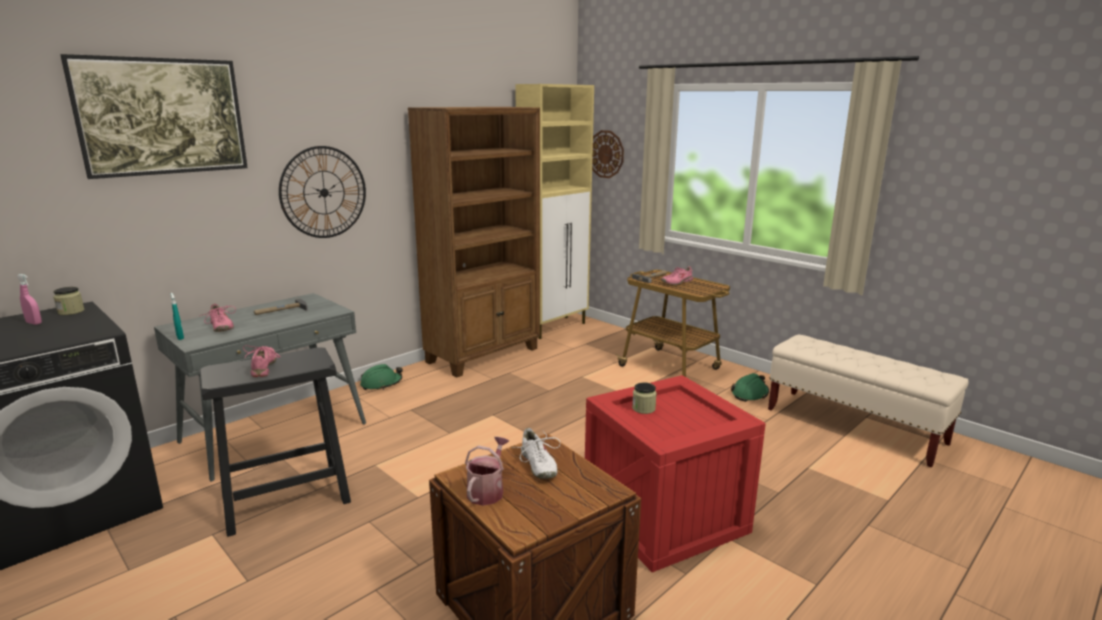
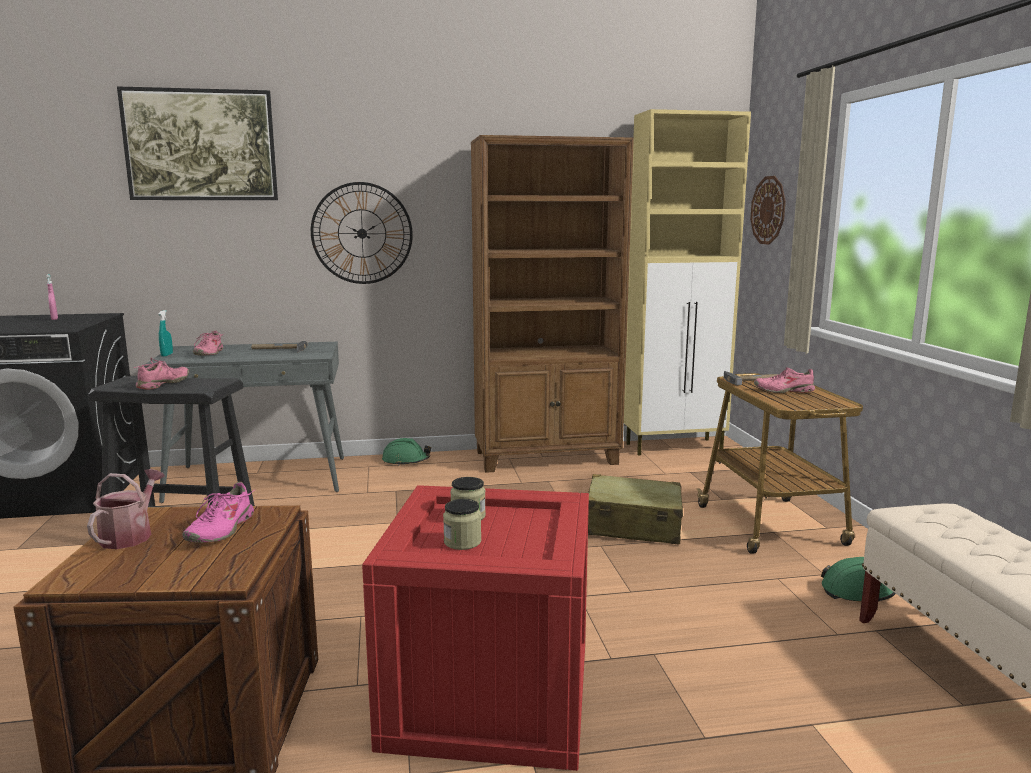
camera: 35 degrees right, 5 degrees down
(71, 311) = (92, 316): jar -> jar (462, 542)
(487, 490) = (130, 535): watering can -> watering can turned 45 degrees counterclockwise
(537, 465) = (220, 530): white shoe -> pink shoe
(601, 389) = (632, 526): none -> beige suitcase

